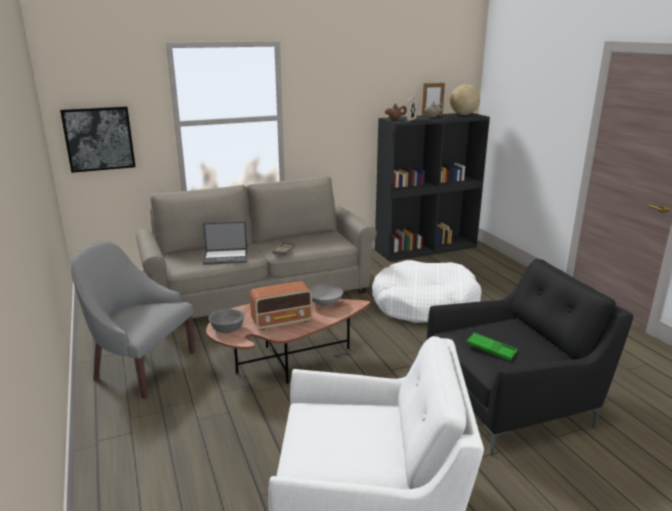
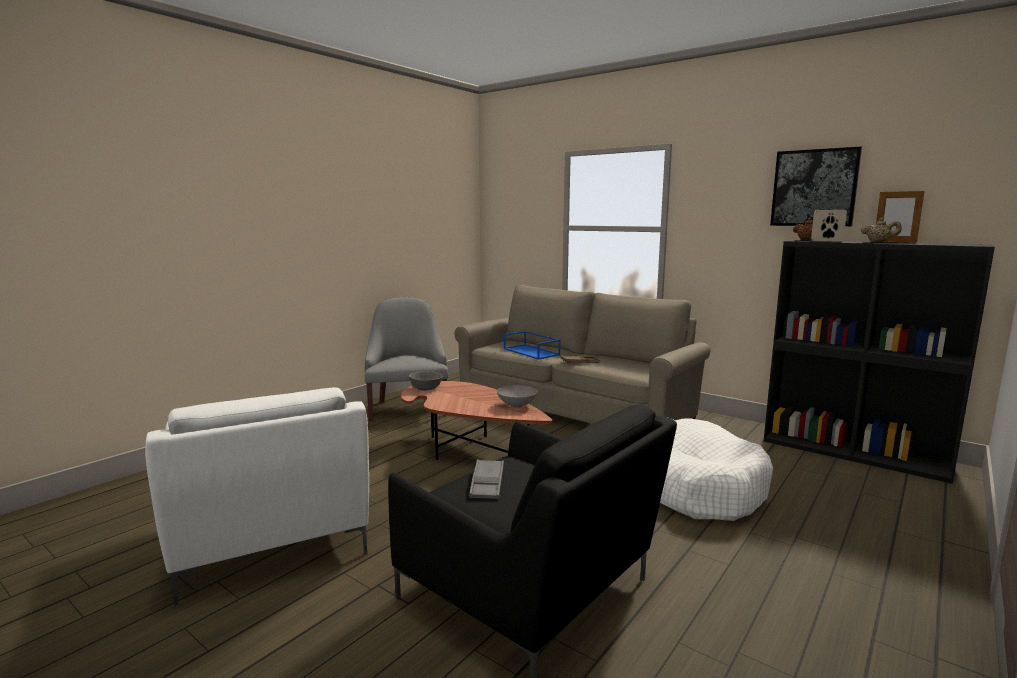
camera: 60 degrees right, 10 degrees down
(99, 138) = (509, 235): picture -> picture (814, 188)
(226, 257) = (532, 352): laptop -> blue tray
(282, 321) = (460, 400): radio -> none
(463, 114) = (954, 244): globe -> none
(491, 349) = (487, 484): green tray -> grey tray

